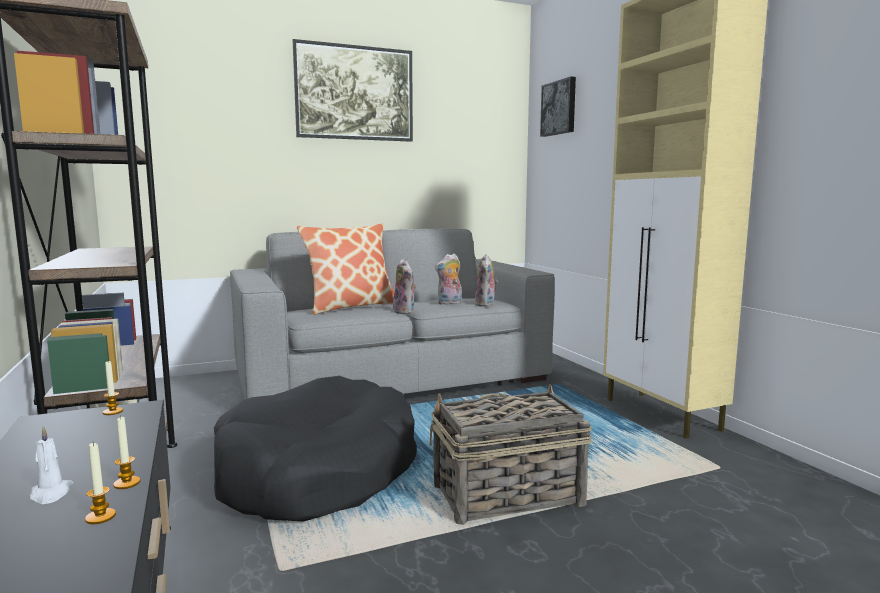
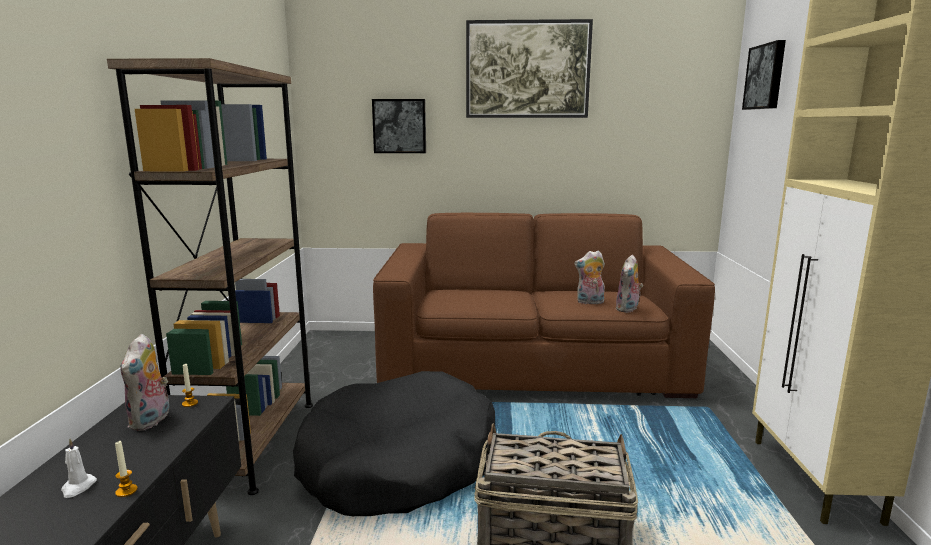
camera: 25 degrees right, 5 degrees up
(100, 517) = (81, 524): candle -> none
(224, 143) = (399, 126): none -> picture
(350, 307) = (488, 295): pillow -> none
(390, 376) = (532, 363): grey sofa -> brown sofa
(405, 312) = (535, 308): plush toy -> plush toy (151, 421)

